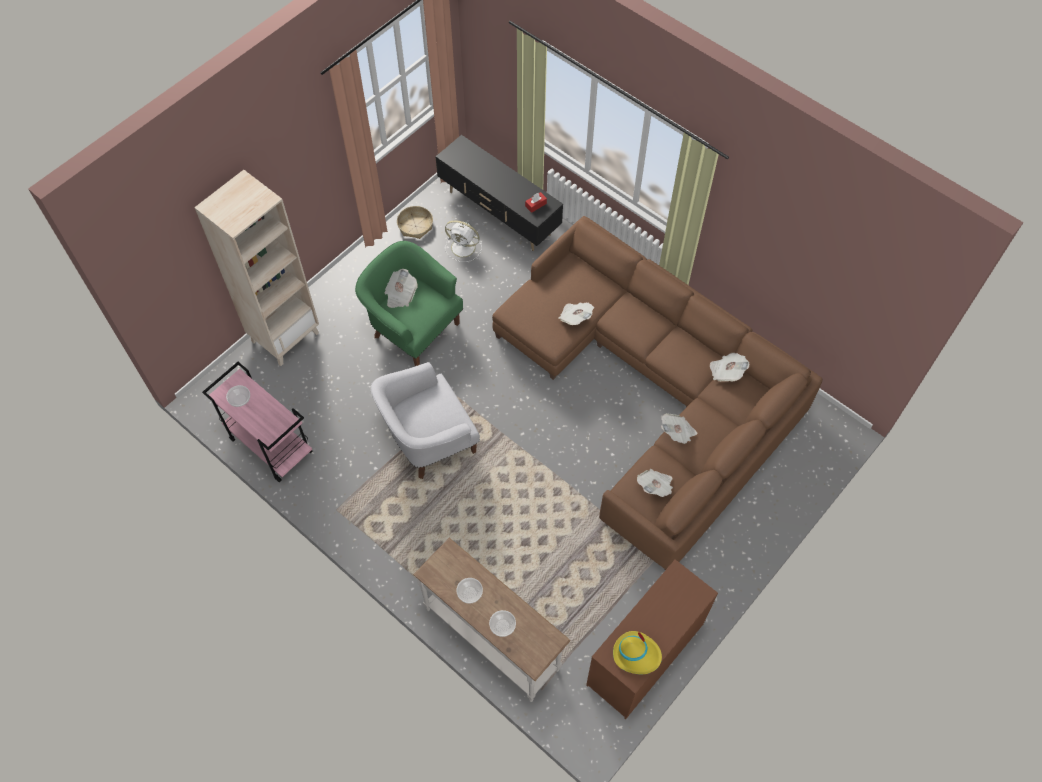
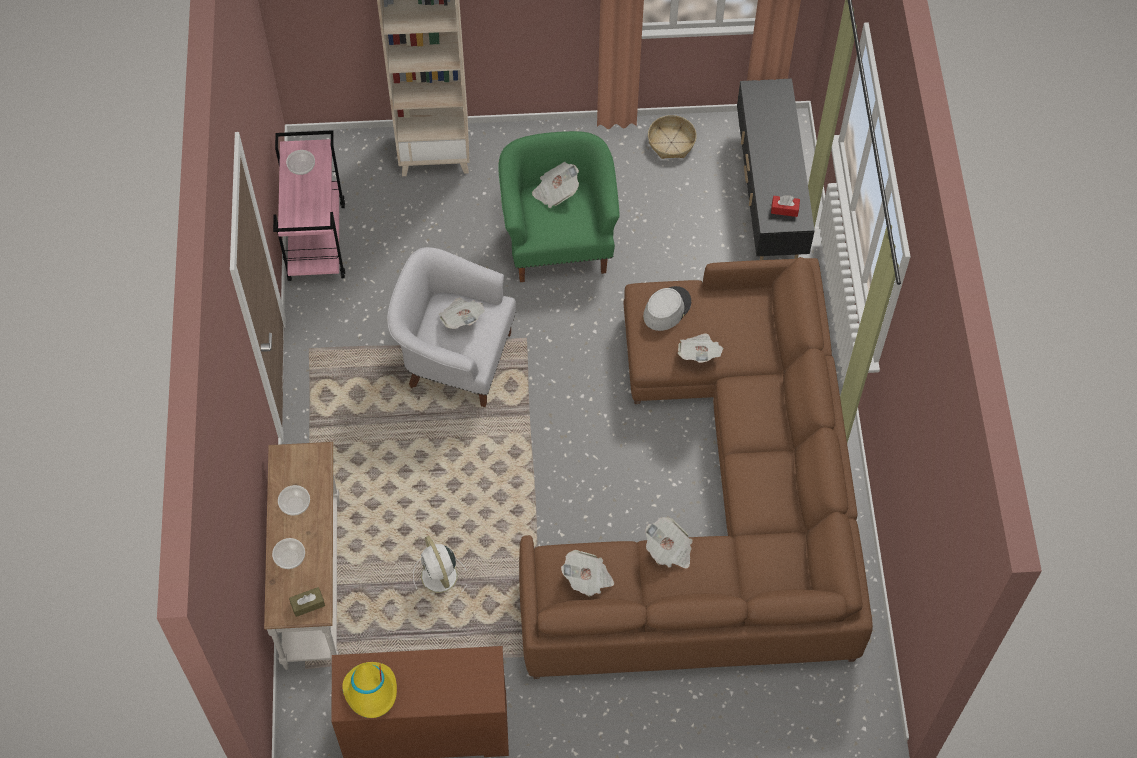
camera: 45 degrees right, 0 degrees up
(464, 248) = (694, 203): white fan -> white fan (440, 577)
(531, 308) = (666, 309): none -> grey hat
(544, 642) = (308, 604): none -> brown tissue box
(726, 372) = (789, 537): newspaper -> newspaper (462, 319)

